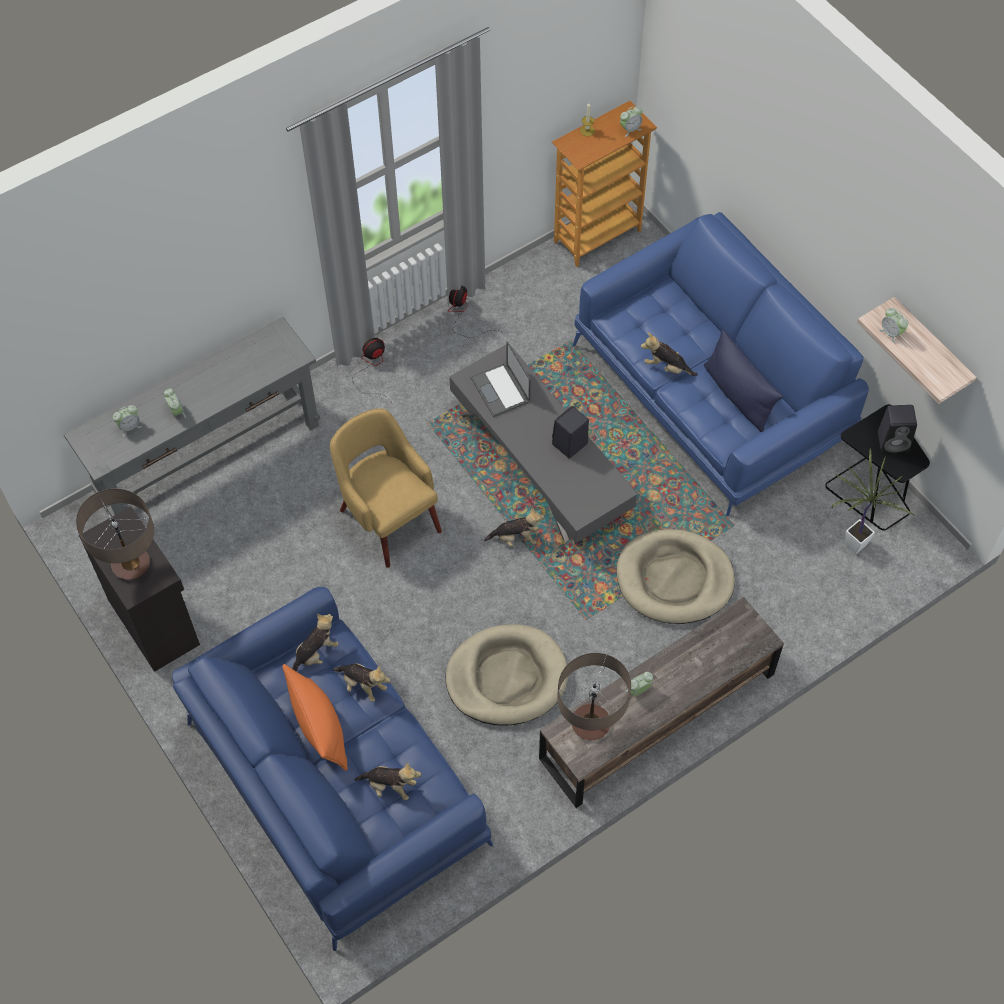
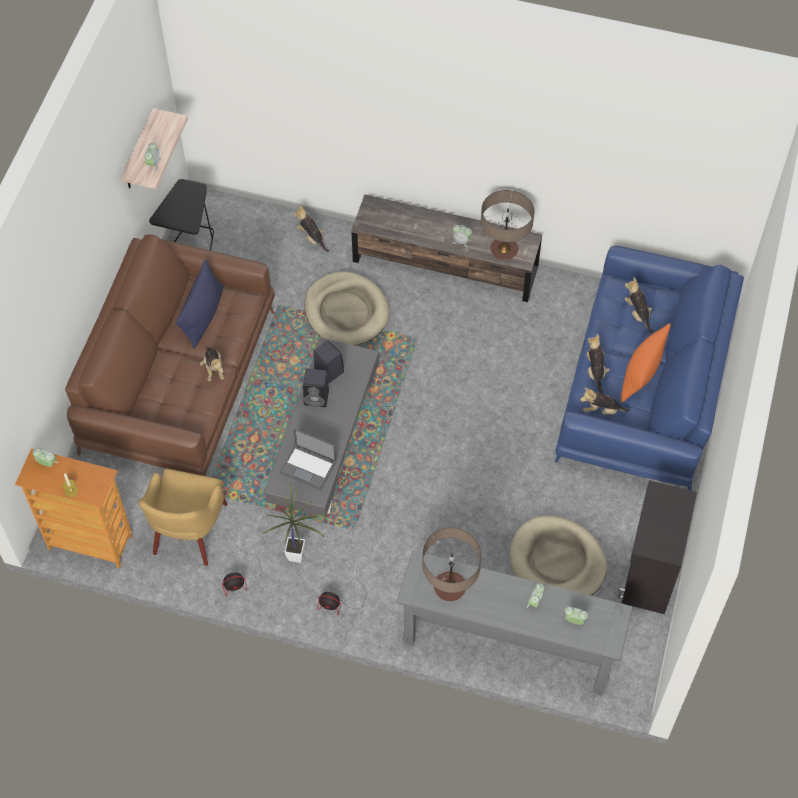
camera: 130 degrees left, 0 degrees up
(131, 564) = (668, 516): table lamp -> table lamp (449, 587)
(388, 518) = (449, 496): yellow armchair -> yellow armchair (188, 531)
(501, 390) = (309, 467): laptop -> laptop turned 90 degrees clockwise
(506, 677) = (494, 352): beige dog bed -> beige dog bed (557, 562)
(516, 538) = (395, 414): plush toy -> plush toy (312, 237)
(712, 392) = (180, 380): blue sofa -> brown sofa
(850, 546) = (240, 239): potted plant -> potted plant (298, 559)
(894, 441) = (178, 204): black speaker -> black speaker (328, 370)

